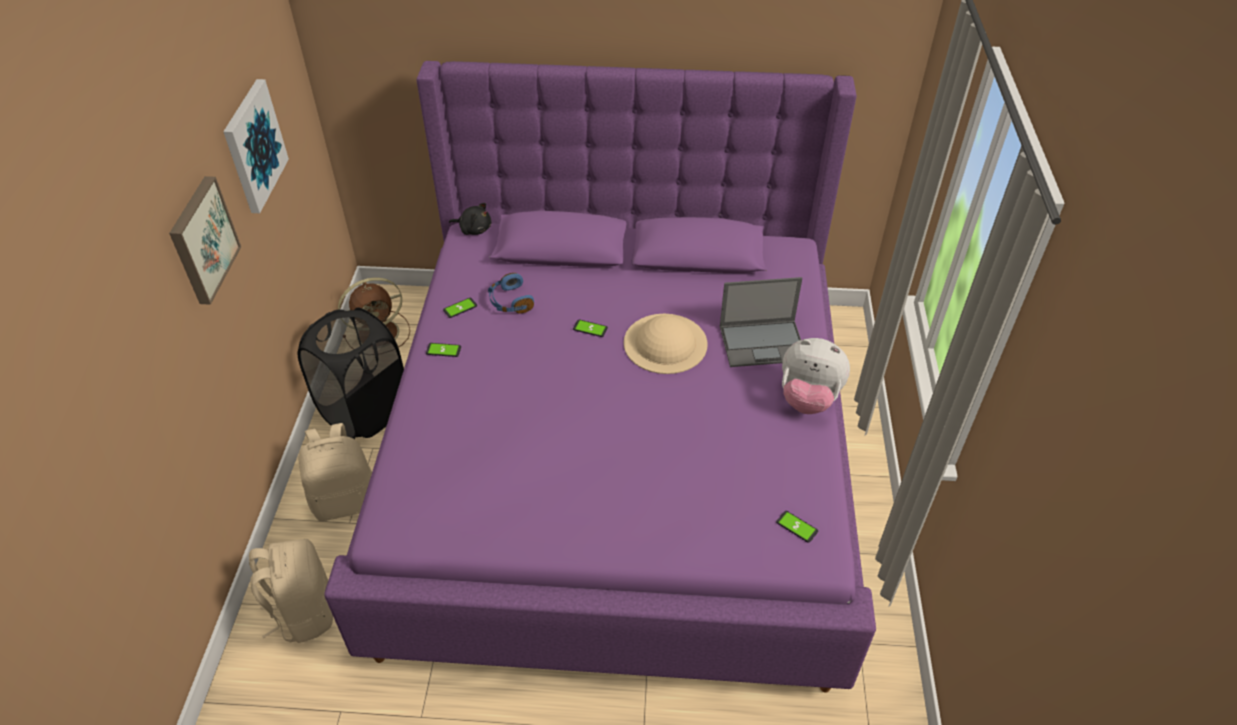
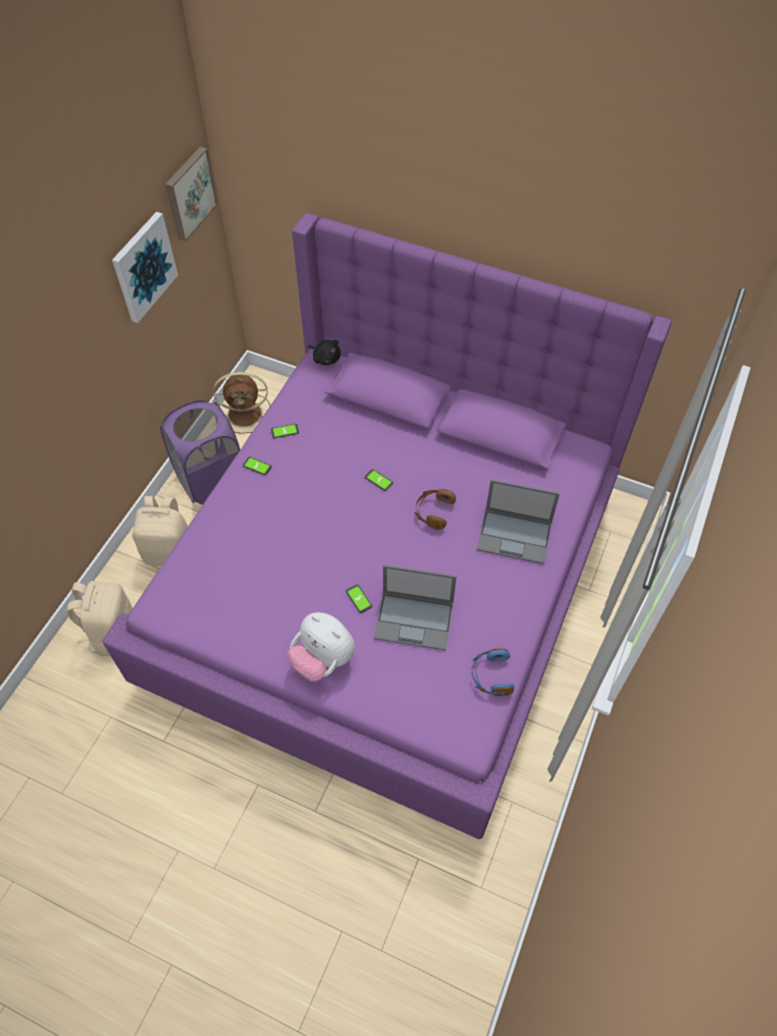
camera: 20 degrees right, 10 degrees up
(202, 240) = (75, 347): picture -> picture (189, 193)
(365, 411) = (211, 480): black laundry basket -> purple laundry basket
(510, 302) = (326, 436): blue headphones -> blue headphones (491, 676)
(665, 343) = (433, 512): beige hat -> brown headphones
(699, 454) = (415, 620): none -> laptop
(797, 527) = (463, 708): phone -> phone (359, 599)
(808, 398) = (528, 599): plush toy -> plush toy (323, 659)

